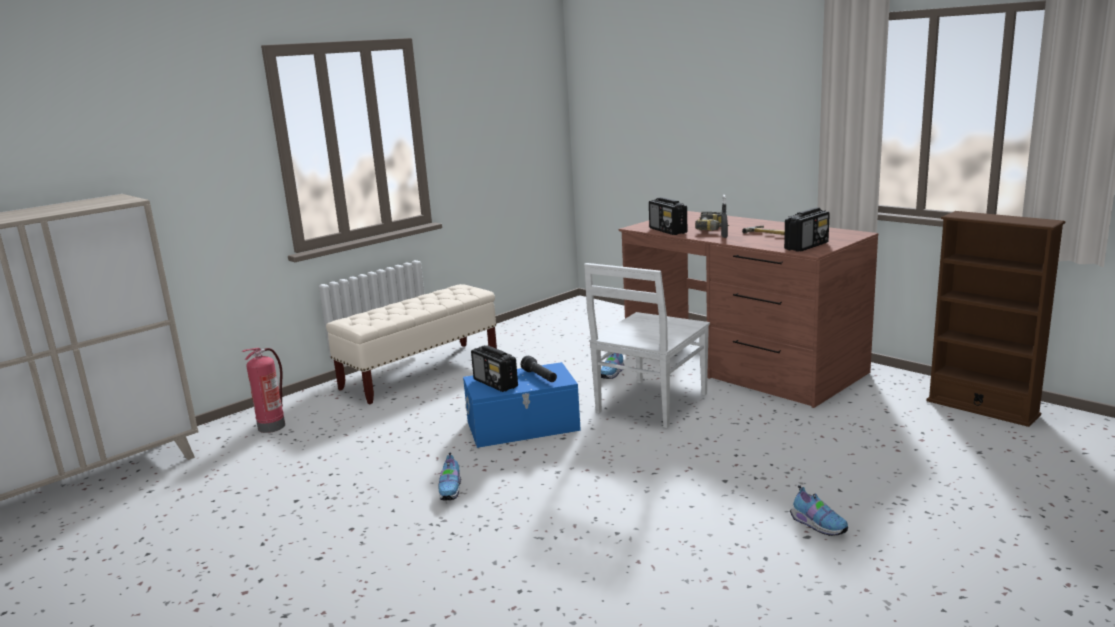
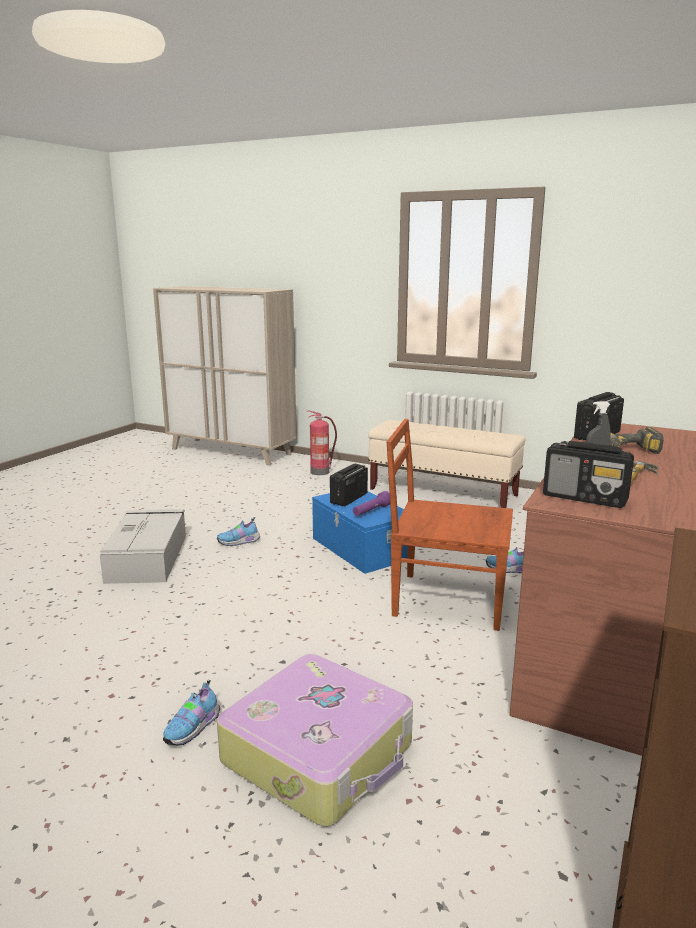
camera: 70 degrees right, 0 degrees up
(444, 556) = (148, 557): none -> grey storage box
(540, 377) = (371, 511): black flashlight -> purple flashlight
(650, 404) = (446, 600): white chair -> brown chair
(851, 474) = (320, 753): none -> suitcase

